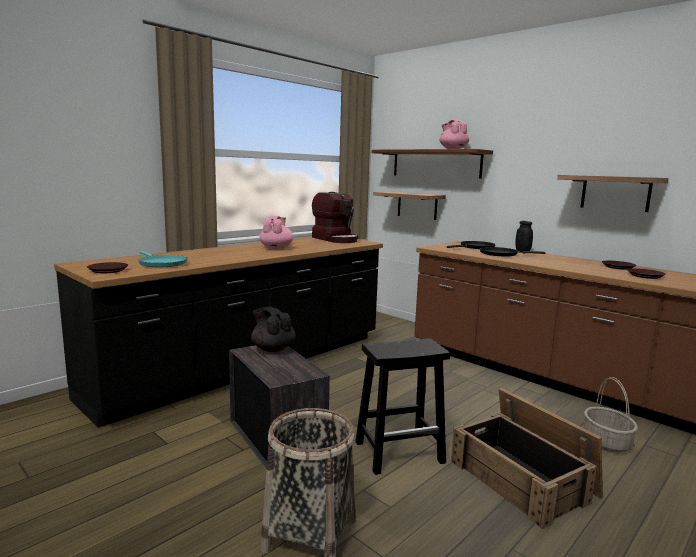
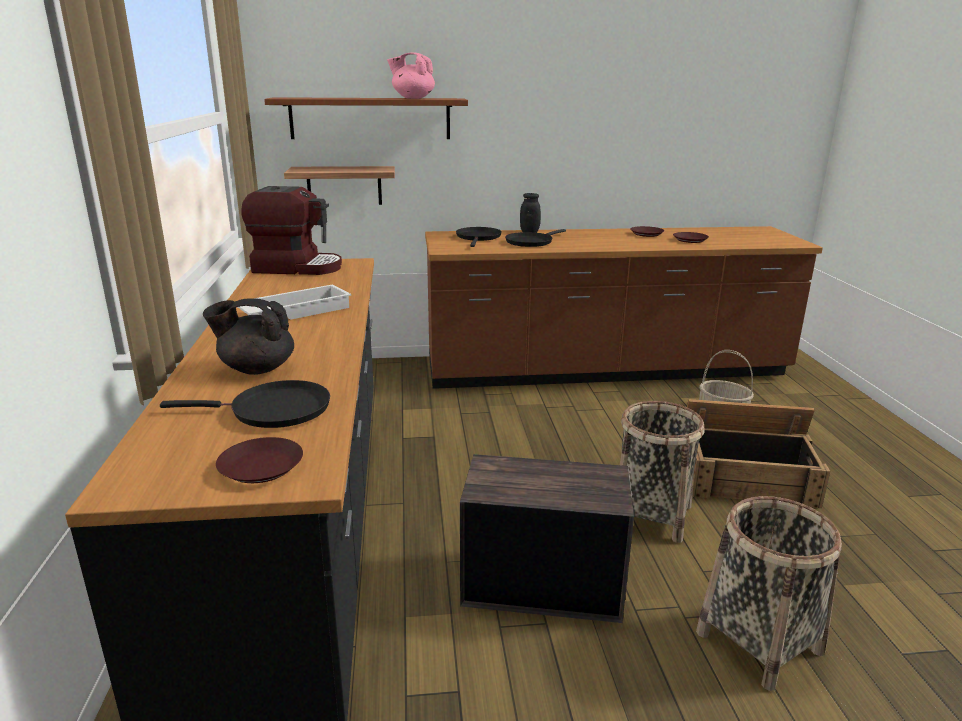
camera: 50 degrees left, 10 degrees up
(161, 263) = (274, 410): turquoise frying pan -> black frying pan
(272, 349) = (499, 470): black teapot -> black teapot (256, 369)
(276, 248) = (295, 311): pink teapot -> white tray
(400, 452) = (651, 515): black stool -> basket
(615, 193) = (618, 149): shelf -> none

